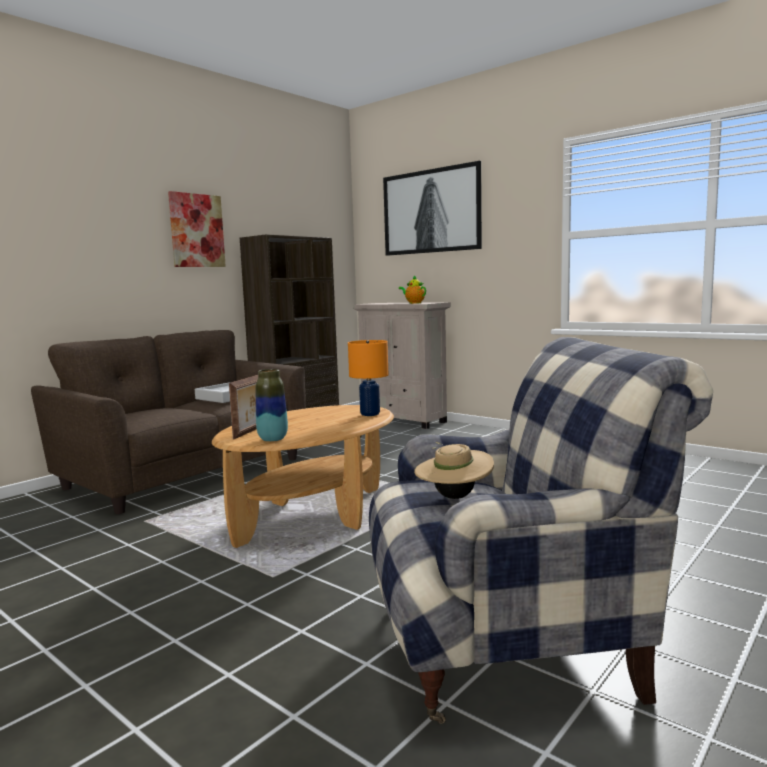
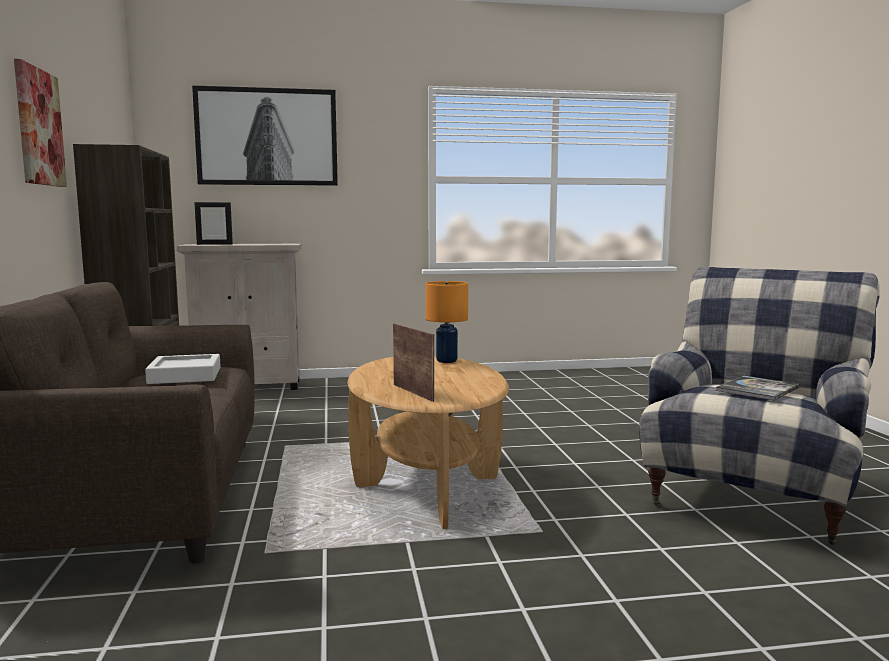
camera: 50 degrees left, 0 degrees up
(272, 439) = (468, 393): vase -> none
(387, 303) = (215, 244): none -> picture frame
(414, 303) = (262, 244): teapot -> none
(454, 497) = (758, 389): beige hat -> book

